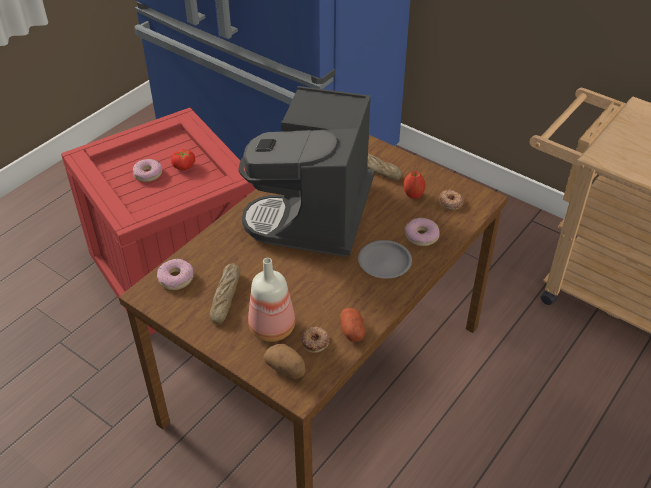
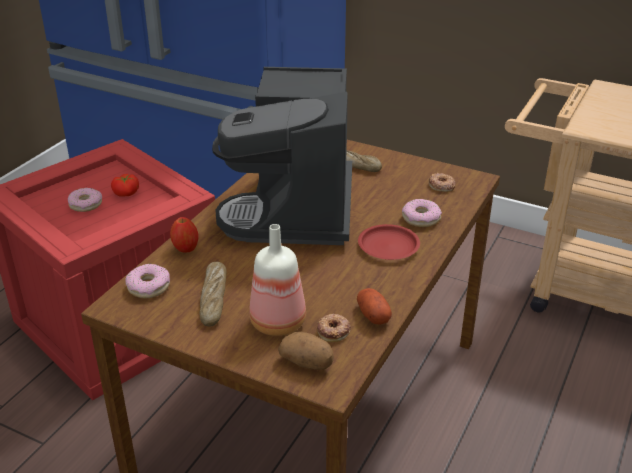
camera: 10 degrees left, 10 degrees down
(385, 262) = (389, 246): grey plate -> red plate
(413, 195) = (399, 183): apple -> apple (185, 248)

